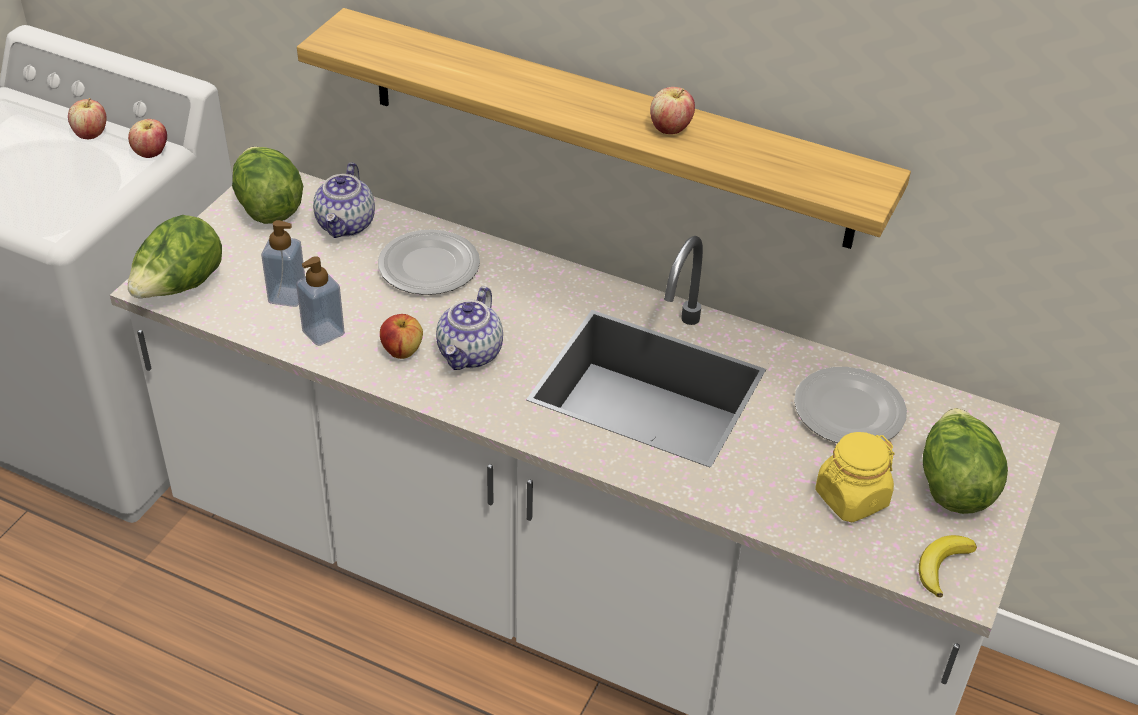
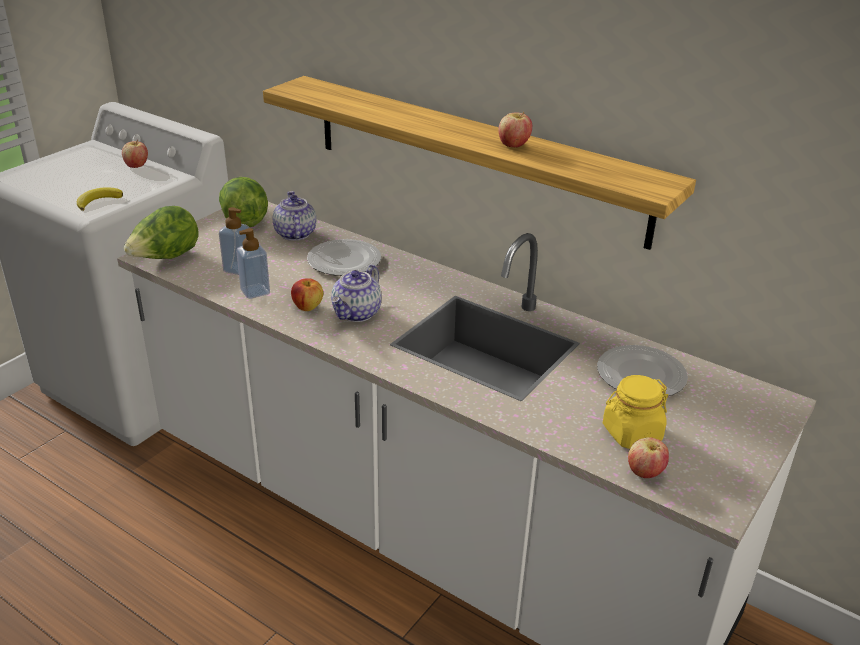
camera: 10 degrees right, 10 degrees down
(151, 153) = (171, 178): apple -> apple (645, 472)
(346, 225) = (294, 234): teapot -> teapot turned 150 degrees clockwise
(942, 566) = (701, 488): banana -> banana (98, 201)
(953, 485) = (720, 433): lettuce -> none

